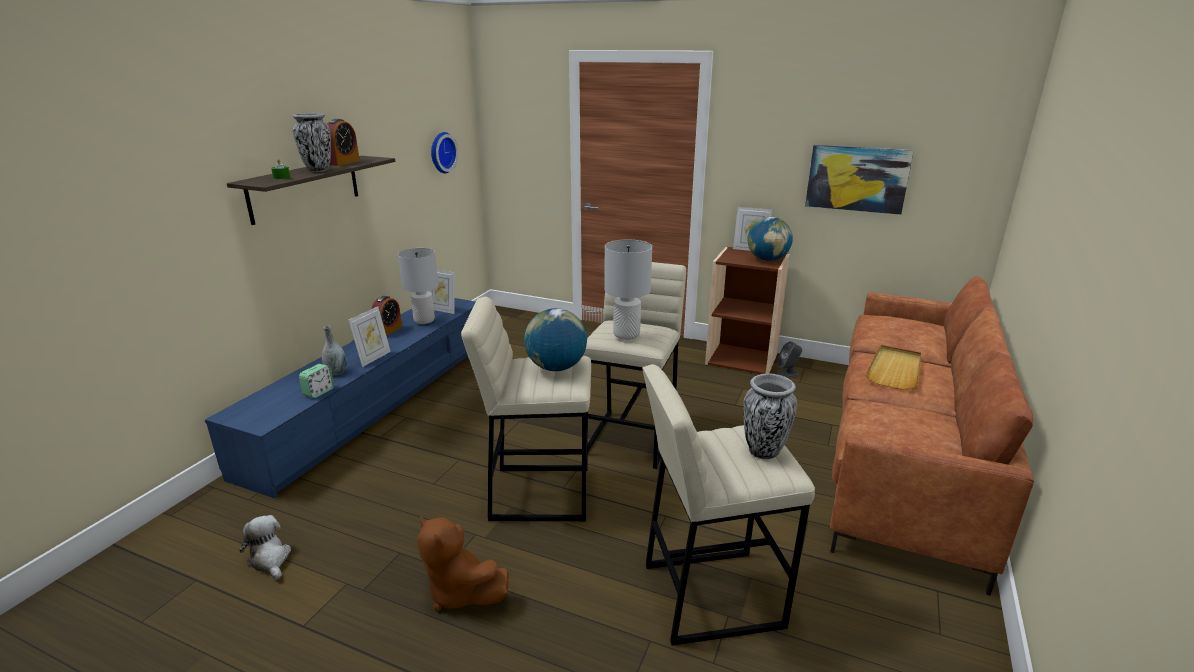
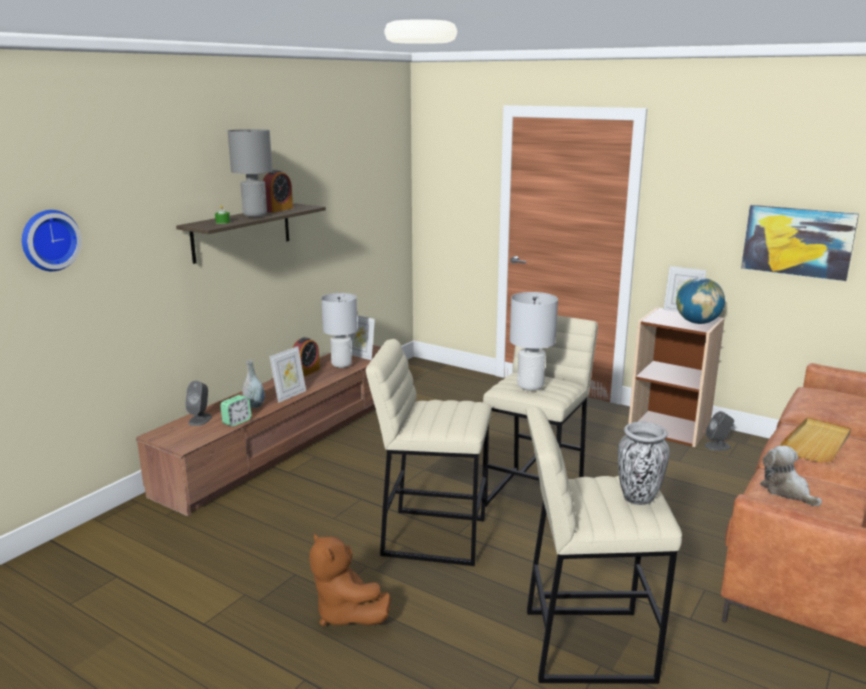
camera: 10 degrees right, 5 degrees down
(270, 560) = (180, 567): plush toy -> plush toy (787, 491)
(277, 393) = (200, 419): none -> grey speaker
(318, 170) = (255, 216): vase -> grey table lamp
(376, 403) = (289, 441): blue tv stand -> brown tv stand
(441, 152) = (372, 201): wall clock -> wall clock (49, 240)
(556, 367) = (455, 410): globe -> none

